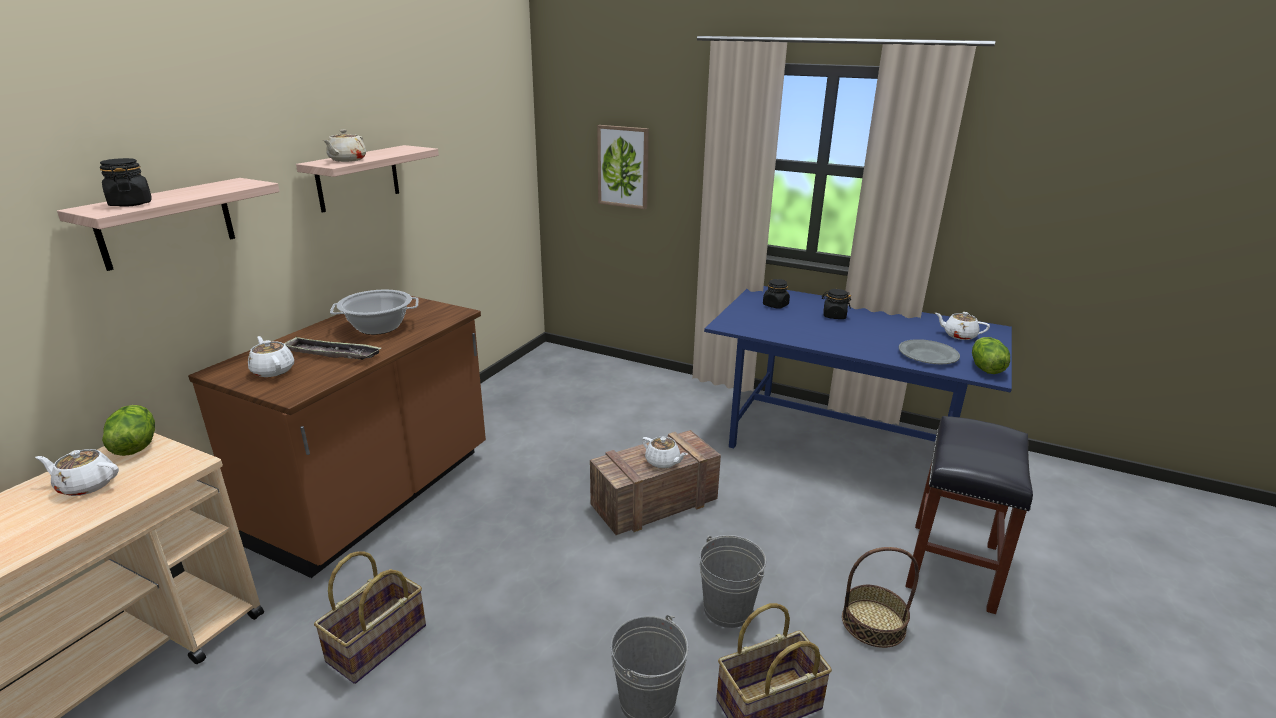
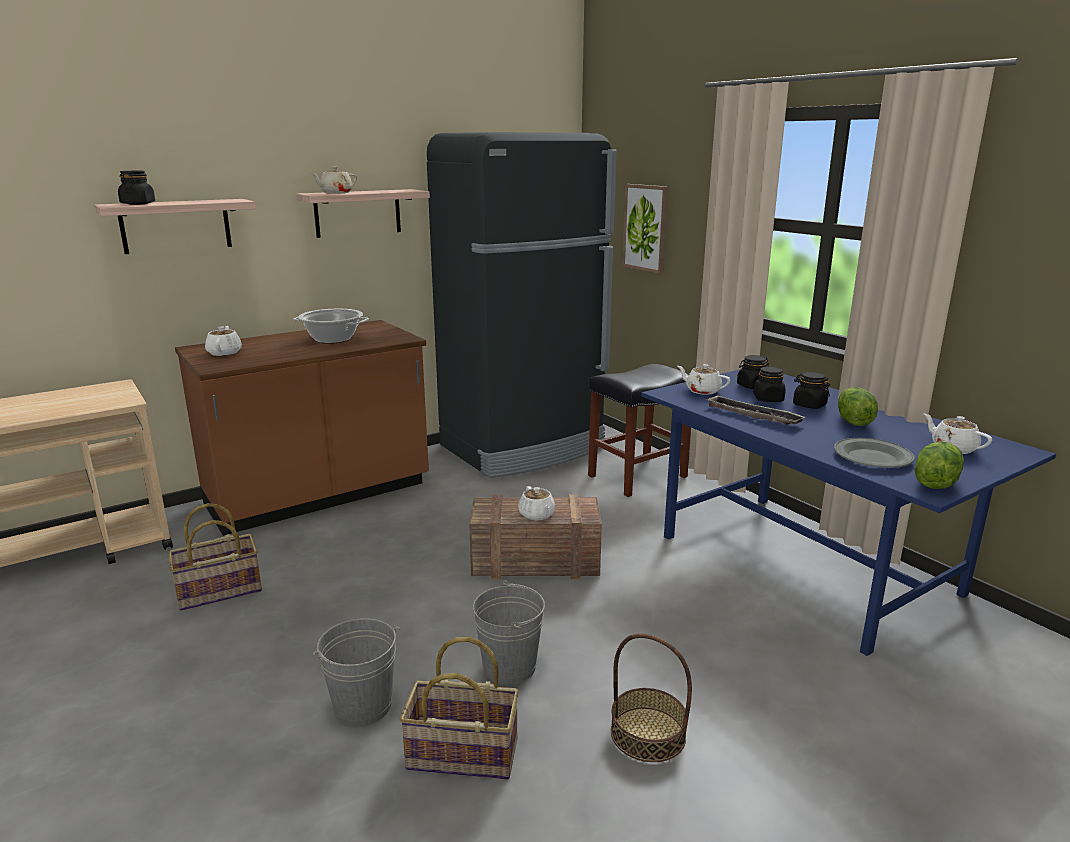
camera: 30 degrees right, 5 degrees down
(86, 485) = (63, 401): white teapot -> white teapot (702, 391)
(135, 446) = (114, 387): lettuce -> lettuce (852, 421)
(332, 354) = (275, 350): tray -> tray (753, 415)
(535, 390) = (524, 447): none -> black fridge
(801, 316) = (768, 399): none -> black jar
(951, 564) = (811, 718): black stool -> black stool (638, 476)

